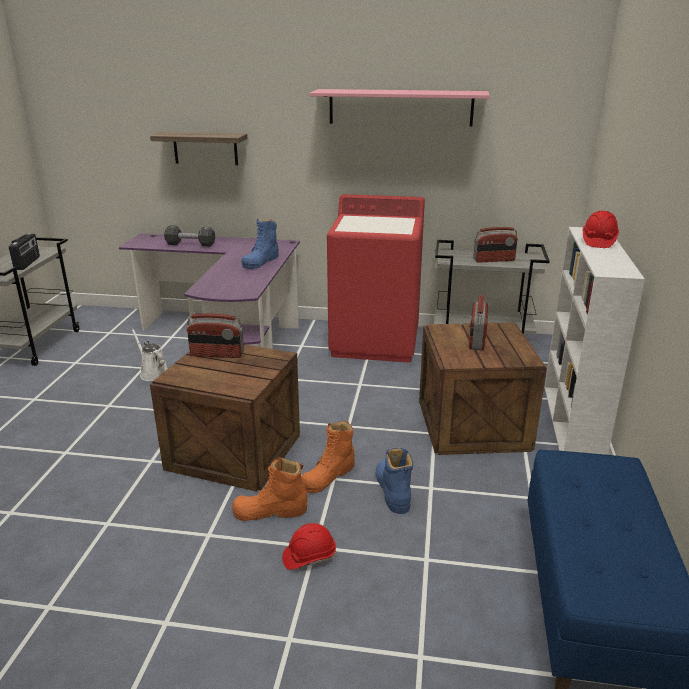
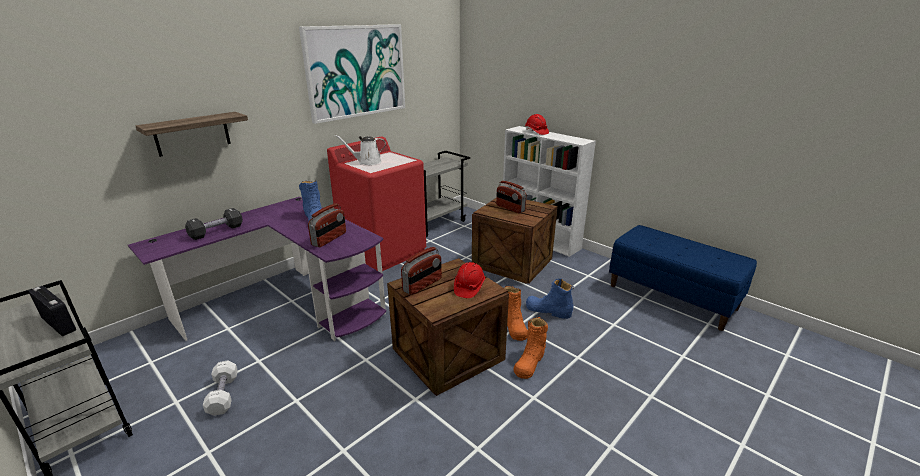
camera: 55 degrees left, 0 degrees up
(94, 375) = (223, 395): none -> white dumbbell
(153, 373) = (277, 358): white watering can -> white watering can (367, 162)
(309, 556) = (585, 362): red hard hat -> red hard hat (469, 287)
(400, 107) = (356, 71): pink shelf -> picture
(494, 260) = (436, 167): radio -> radio (329, 239)

